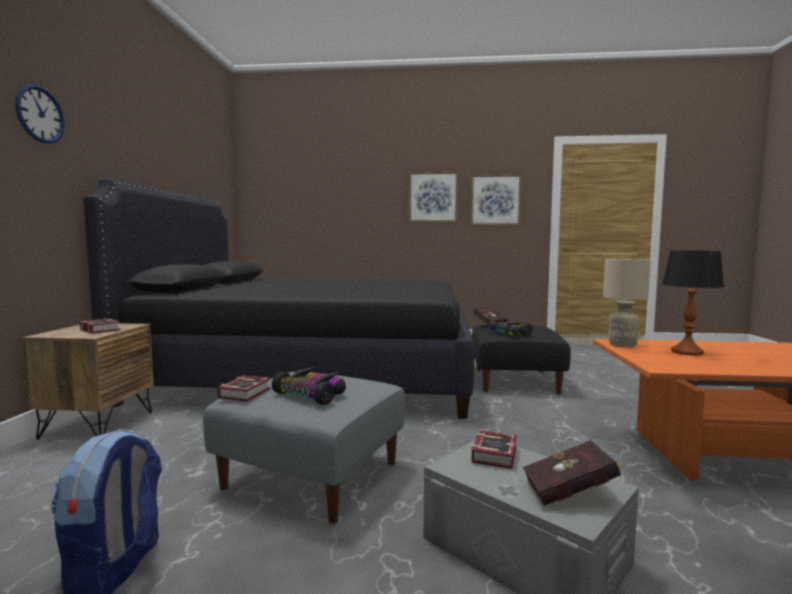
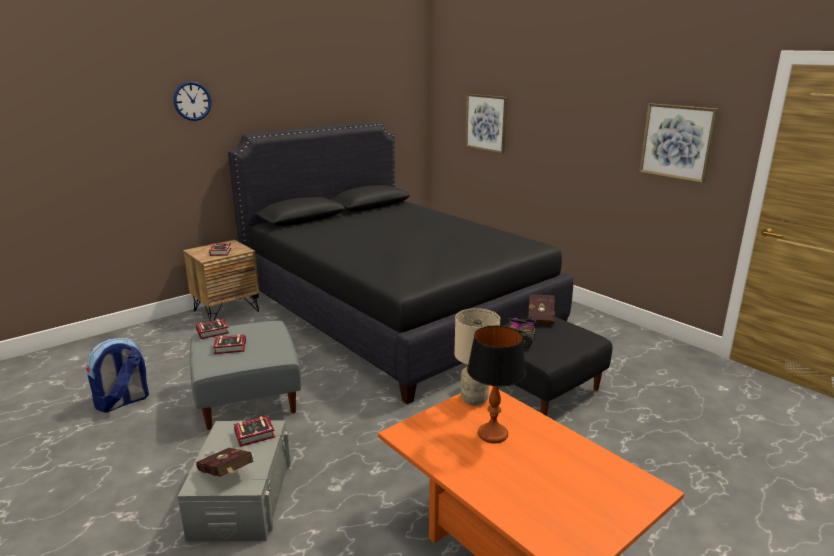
camera: 45 degrees right, 15 degrees up
(311, 395) = (231, 348): toy car -> book
(433, 197) = (601, 128): picture -> picture (486, 123)

